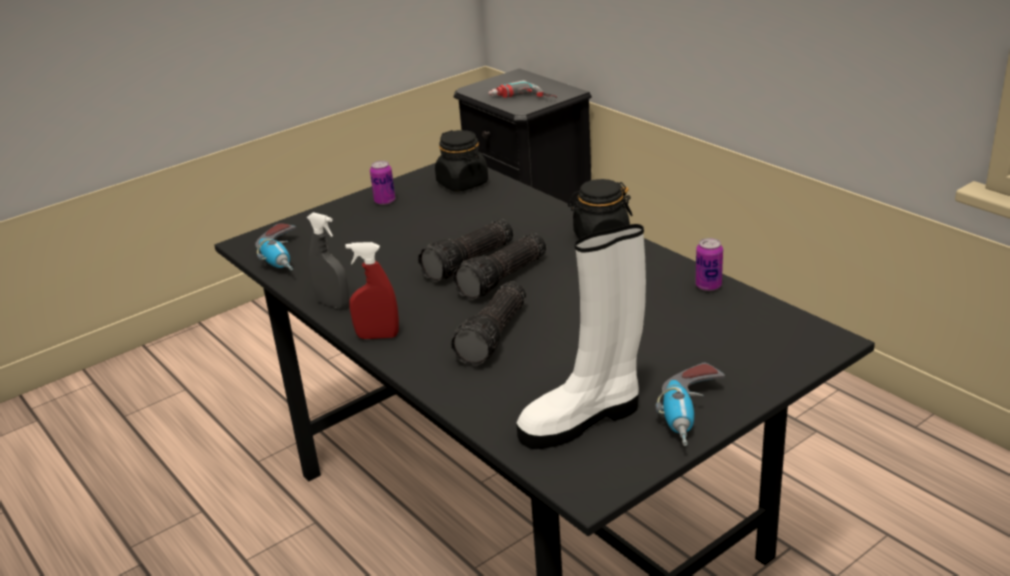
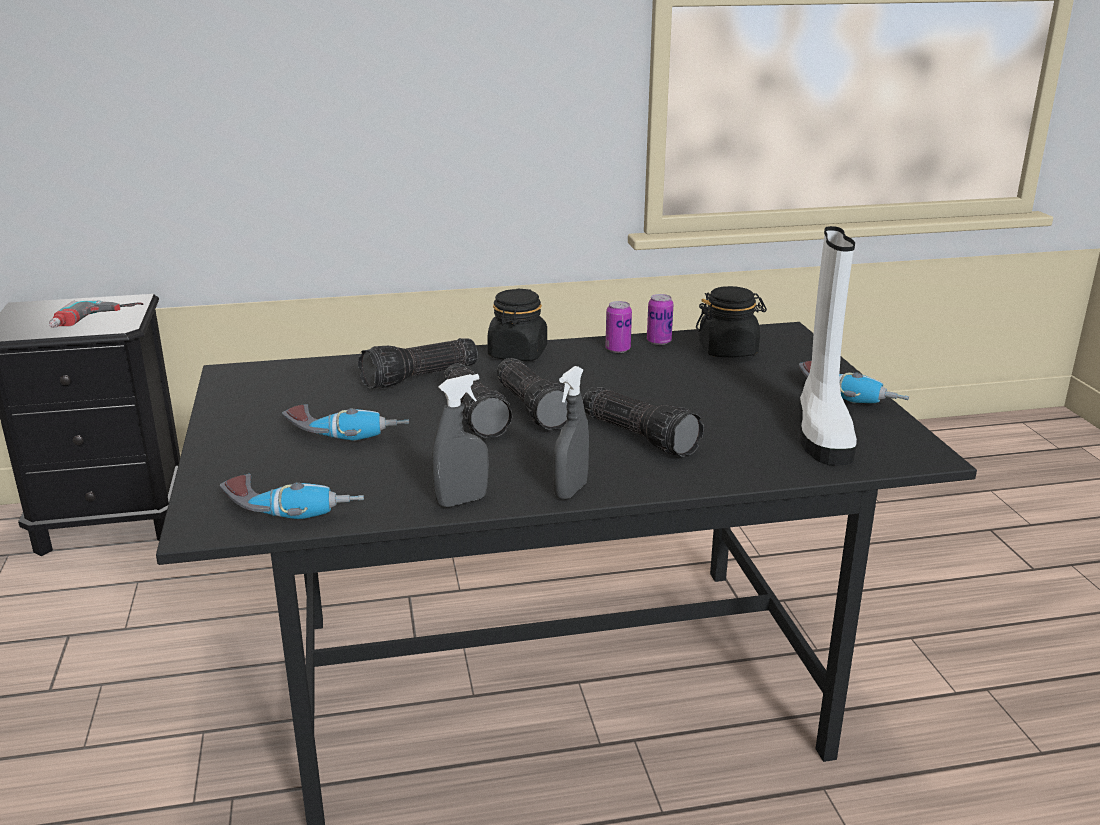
camera: 65 degrees left, 5 degrees down
(377, 336) = (570, 490): red spray bottle -> grey spray bottle
(385, 201) = (249, 424): can -> can (618, 349)
(397, 233) = (346, 434): none -> power drill
(463, 183) = (286, 378): black jar -> black jar (728, 350)
(512, 222) = (420, 378): none -> flashlight

